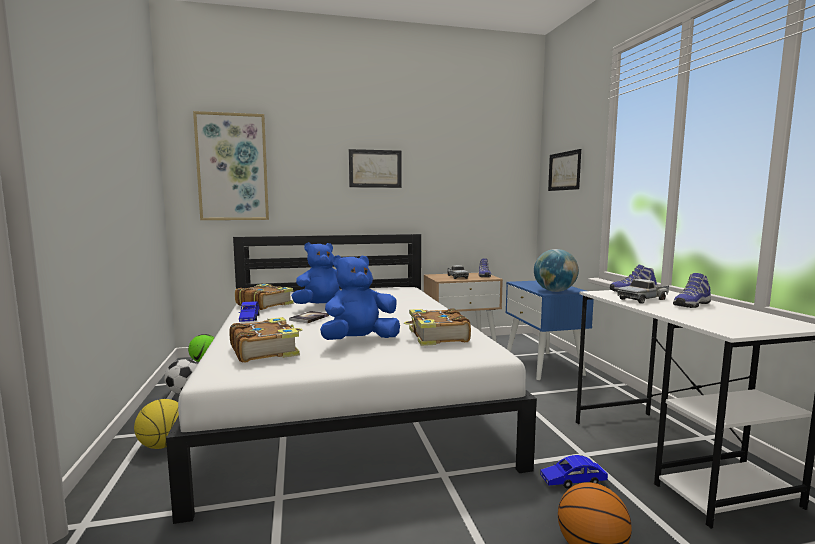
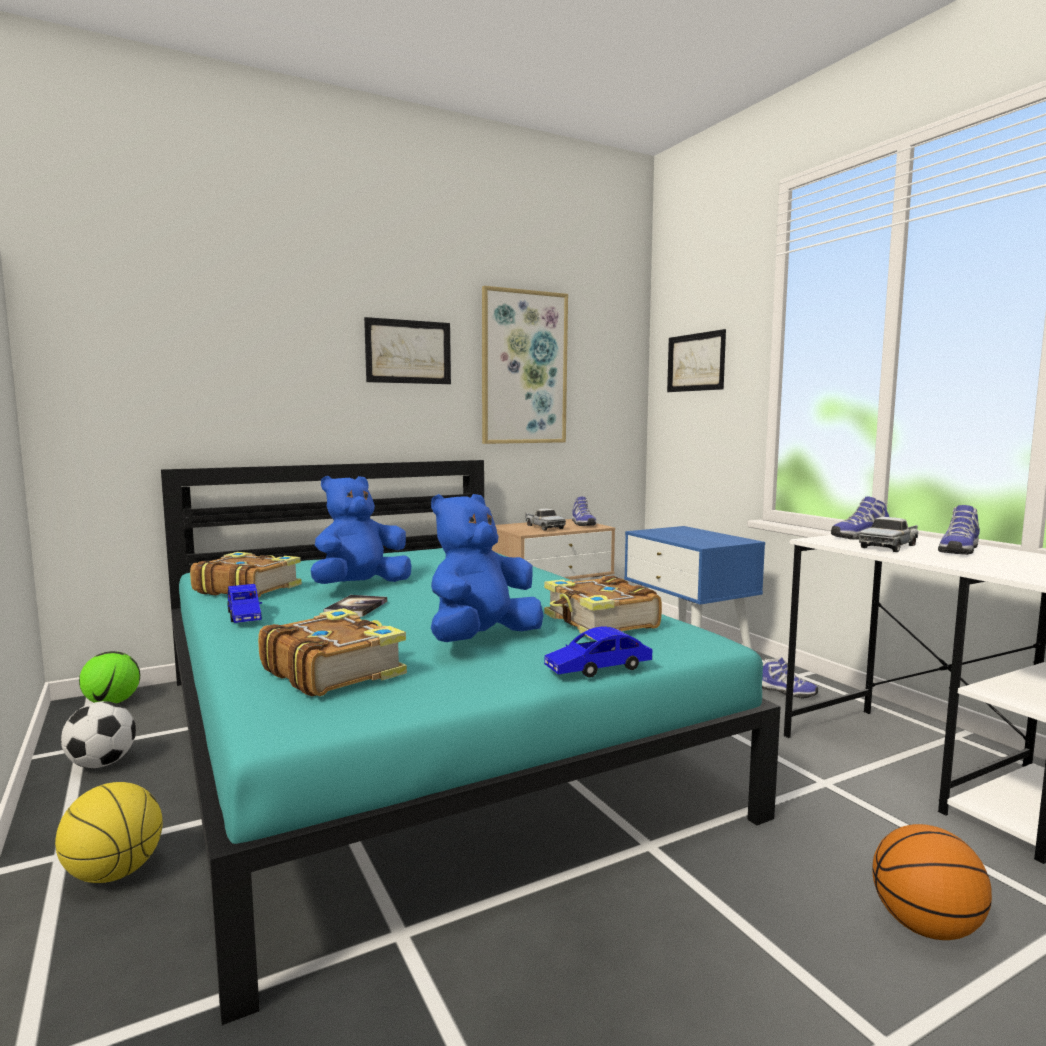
camera: 15 degrees left, 0 degrees up
(232, 167) = (155, 342): picture -> picture (523, 368)
(346, 396) = (416, 736): white bed -> turquoise bed
(554, 291) = (711, 542): globe -> none
(573, 481) = (836, 825): blue toy car -> blue toy car (598, 669)
(596, 395) = (785, 692): none -> shoe

